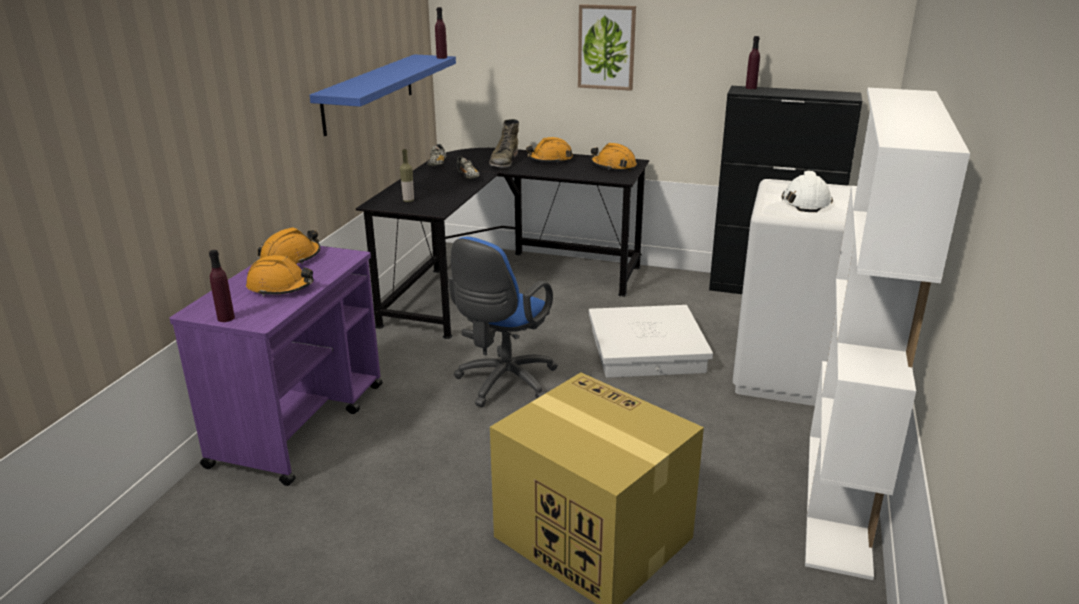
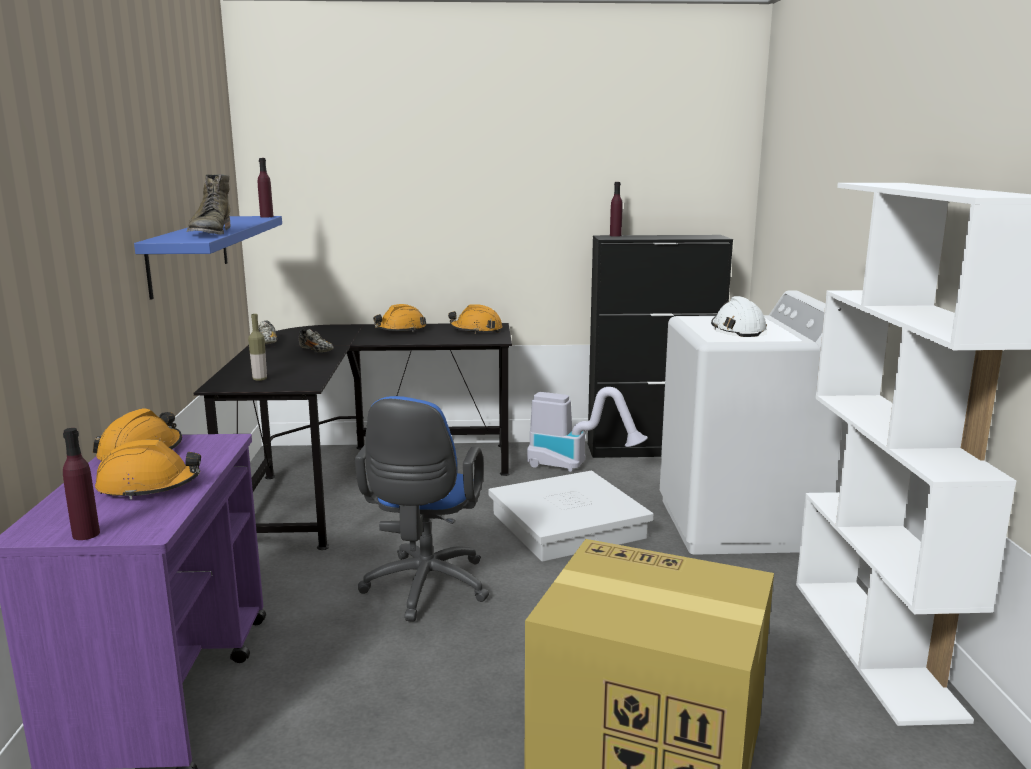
camera: 20 degrees left, 10 degrees down
(504, 161) = (347, 335): green boot -> green boot (210, 233)
(606, 47) = (453, 202): picture -> none
(689, 296) = (576, 466): none -> vacuum cleaner

